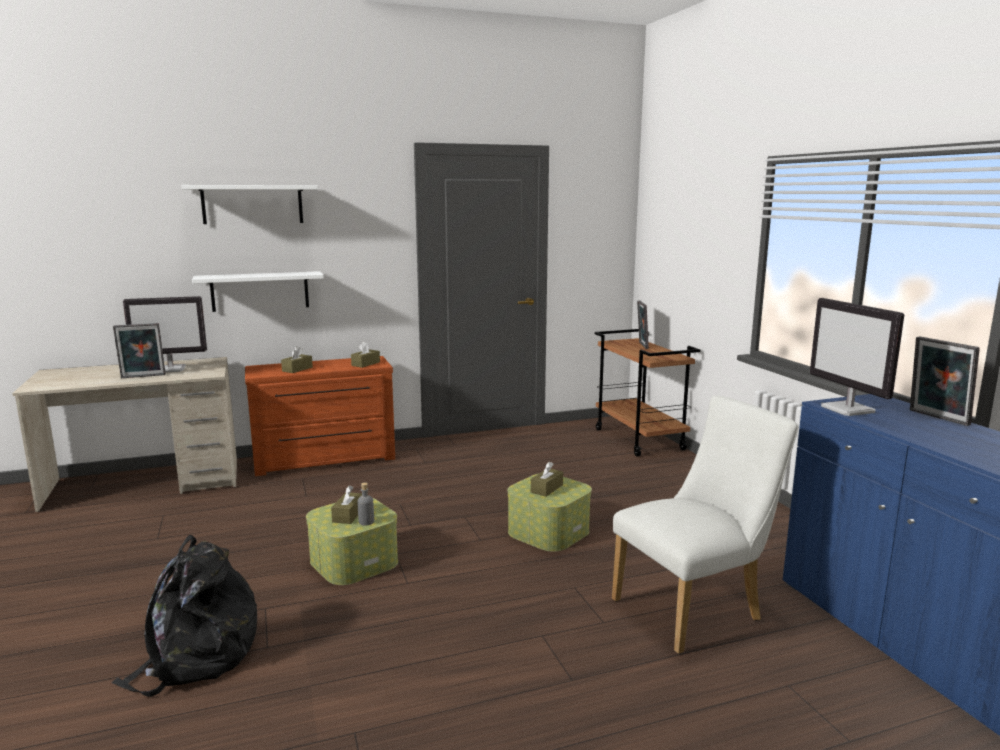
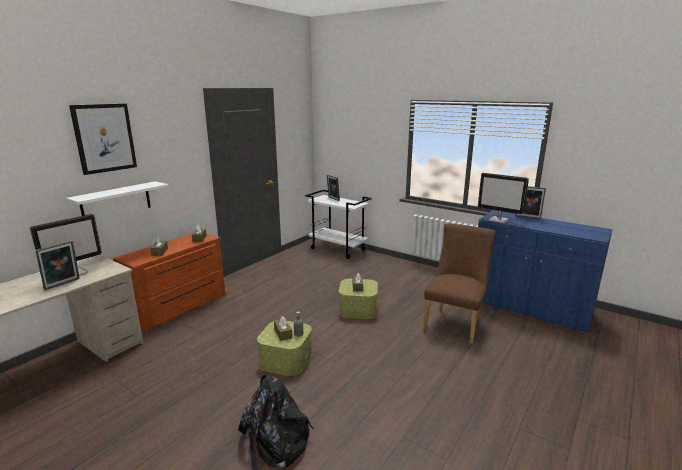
camera: 35 degrees left, 5 degrees up
(252, 204) = (104, 138): white shelf -> picture
(640, 440) = (338, 249): brown cart -> white cart
(695, 608) = (455, 322): white chair -> brown chair

